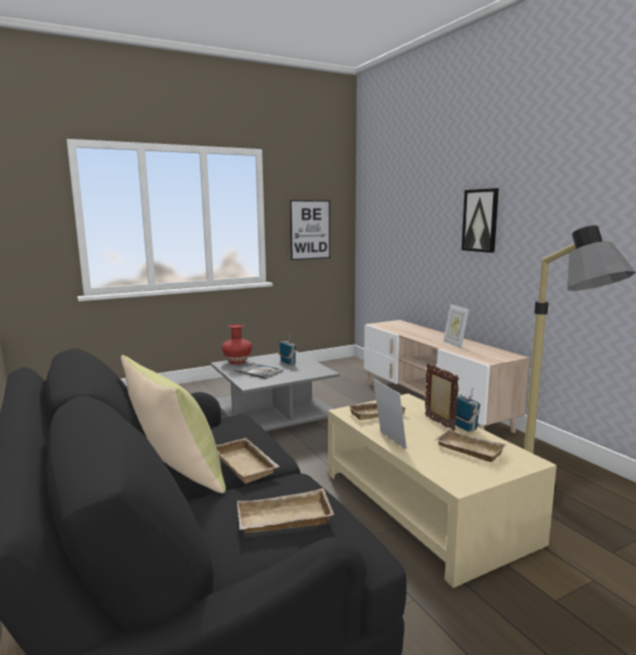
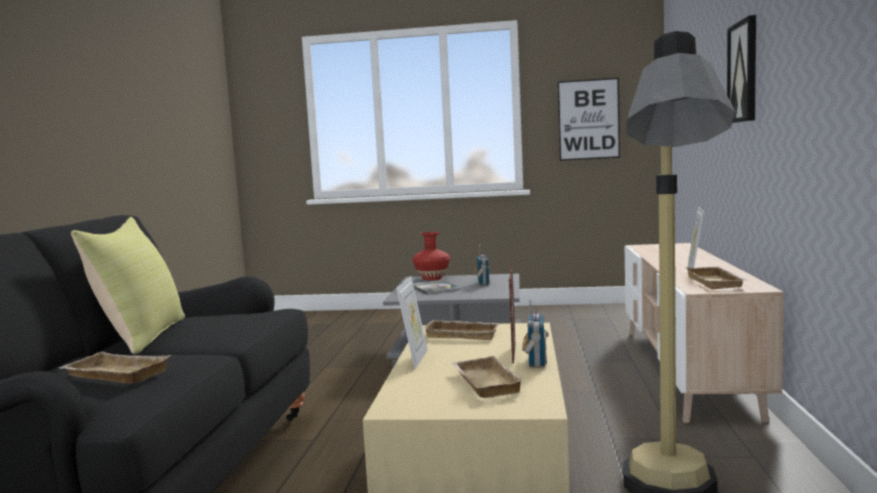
camera: 35 degrees right, 5 degrees down
(247, 464) = (197, 339): beige tray -> beige tray (717, 283)

